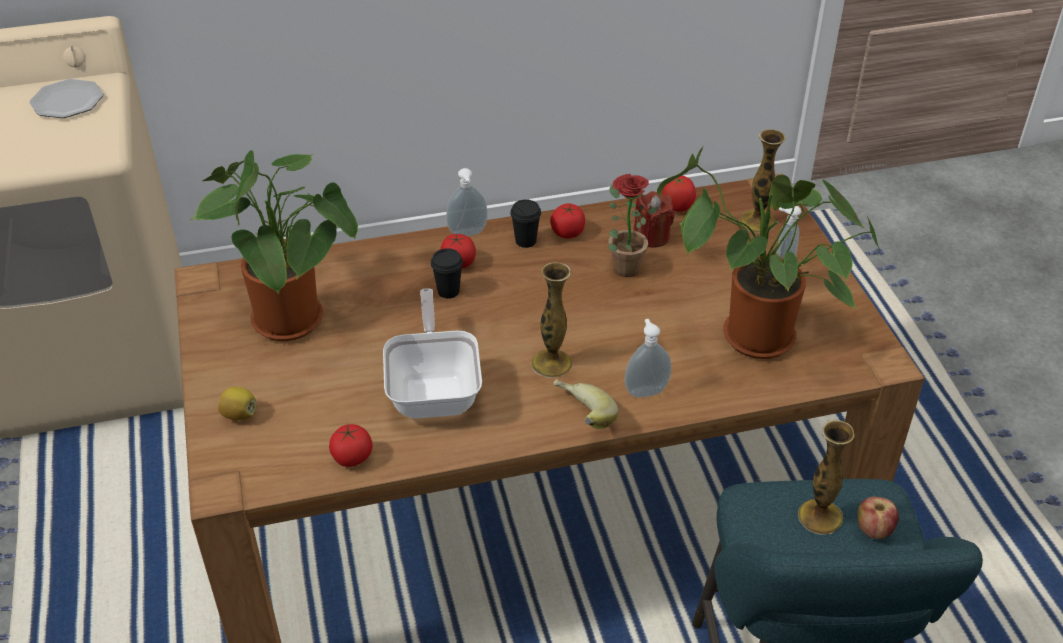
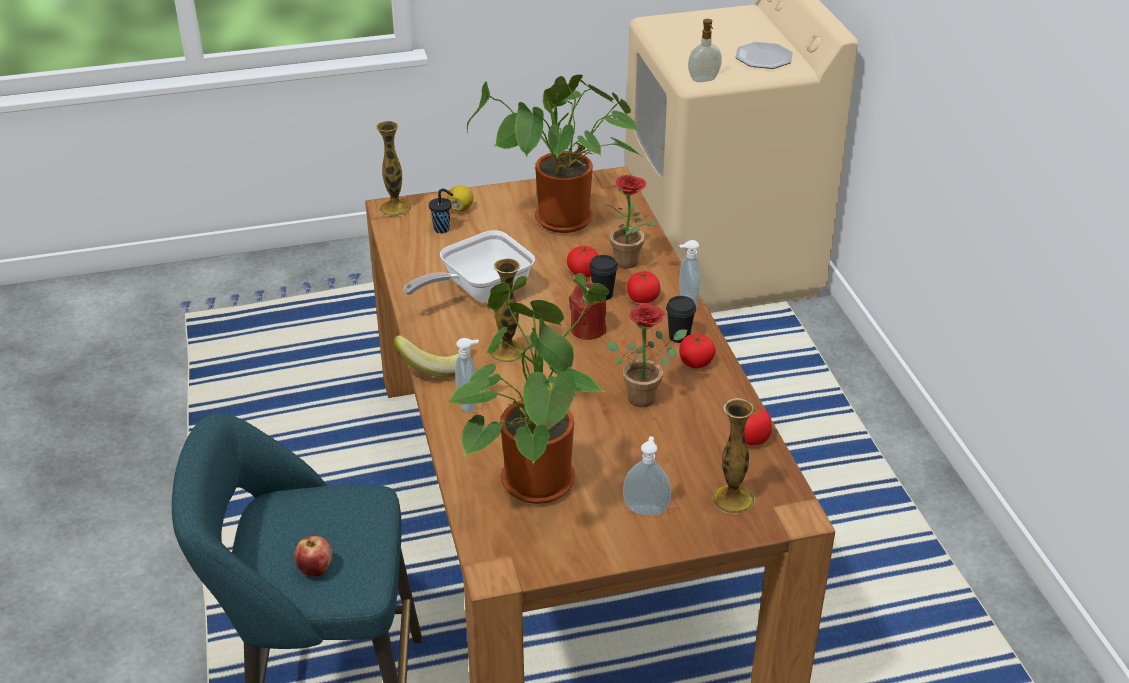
camera: 90 degrees right, 5 degrees down
(106, 145) = (704, 80): none -> soap dispenser
(287, 430) = (442, 229): none -> black cup
(352, 457) = (411, 258): tomato -> tomato (583, 273)
(389, 269) = (631, 263): none -> potted plant
(435, 390) = (479, 292): frying pan -> frying pan turned 150 degrees clockwise
(651, 236) = (696, 418): red candle -> red candle (588, 329)
(820, 516) = (338, 535): vase -> vase (395, 208)

